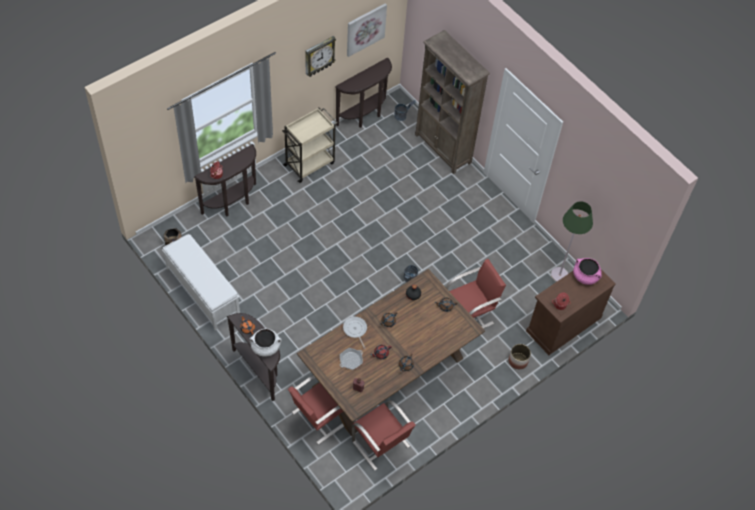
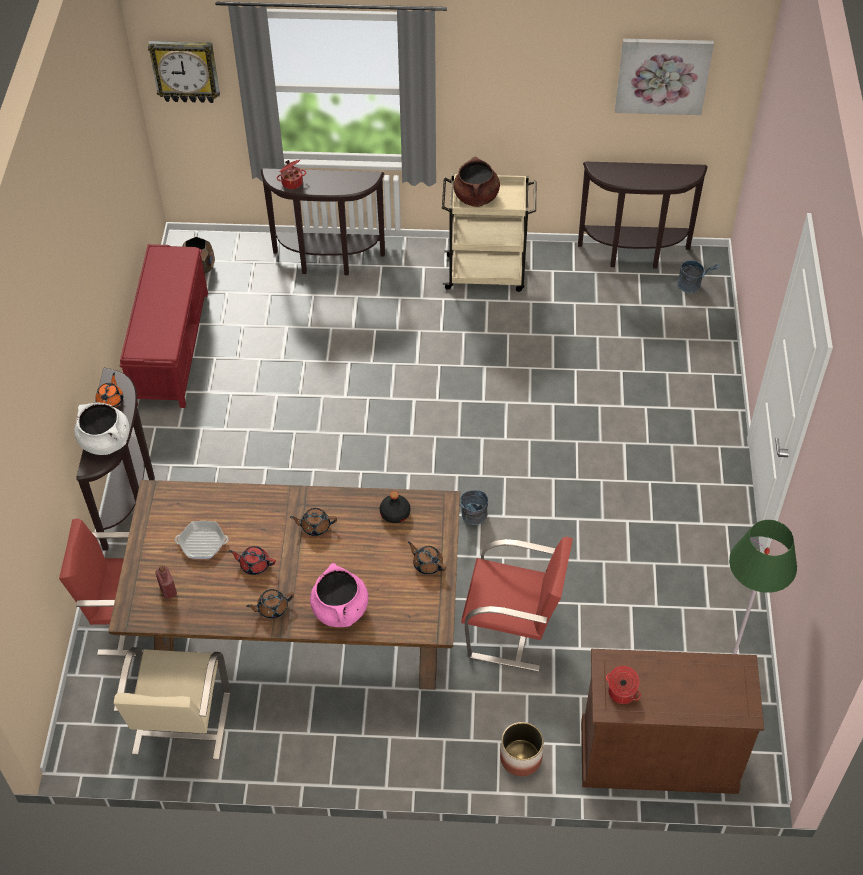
camera: 45 degrees right, 5 degrees down
(202, 291) = (171, 346): white bench -> red bench
(304, 131) = (476, 197): none -> brown cooking pot
(319, 56) = (553, 78): wall clock -> wall clock (185, 70)
(355, 330) = (255, 505): frying pan -> none
(381, 445) = (180, 725): red chair -> beige chair
(443, 149) = (713, 366): brown bookcase -> none
(585, 276) = (716, 678): pink cooking pot -> pink cooking pot (340, 609)

